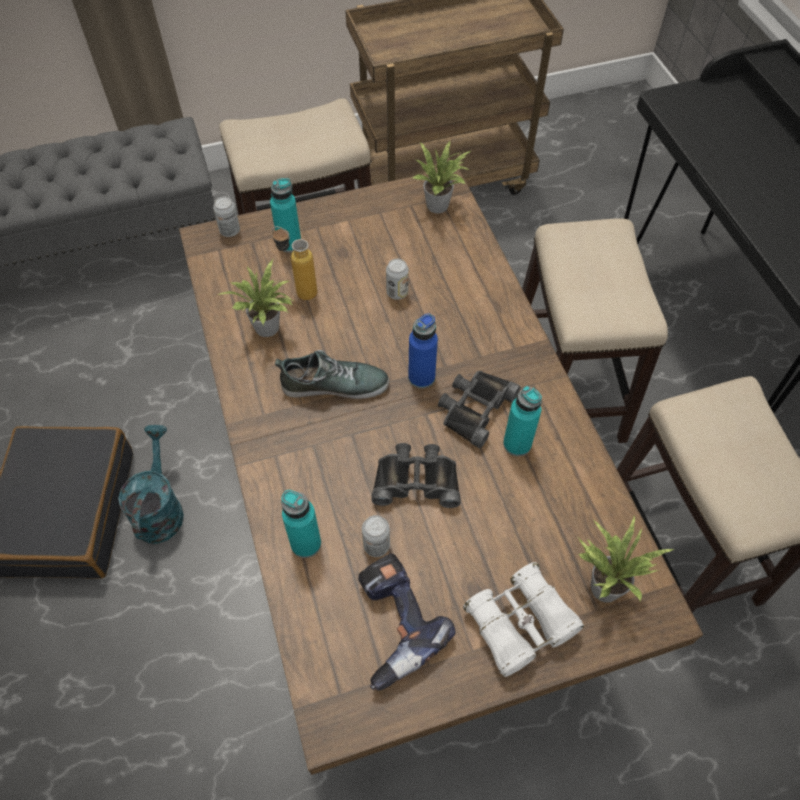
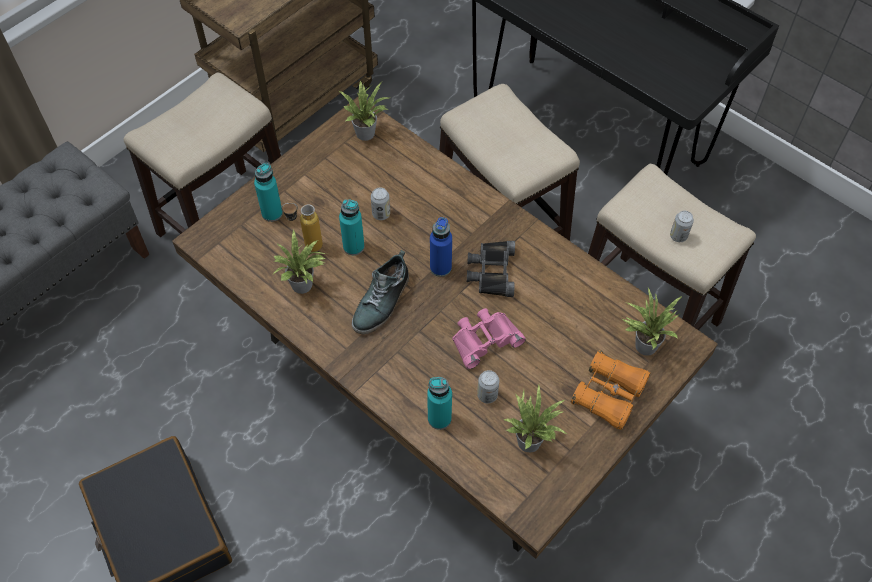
camera: 30 degrees left, 0 degrees up
(160, 508) = (239, 486): turquoise watering can -> none
(230, 231) = (216, 224): can -> can (678, 236)
(334, 384) = (382, 302): shoe -> shoe turned 150 degrees clockwise
(390, 625) = (530, 439): power drill -> potted plant
(416, 479) = (484, 339): black binoculars -> pink binoculars
(517, 444) = (535, 282): turquoise bottle -> turquoise bottle (353, 246)
(520, 624) = (609, 395): white binoculars -> orange binoculars

